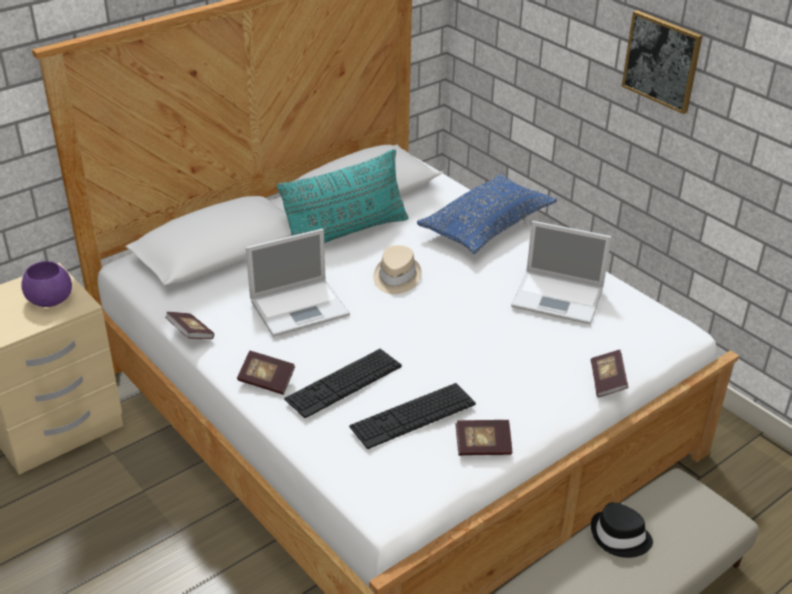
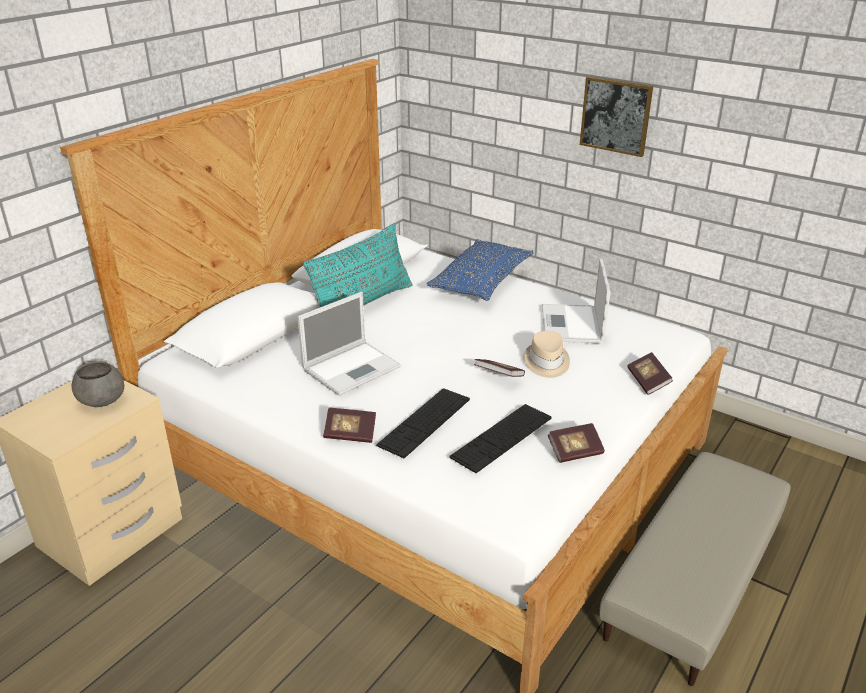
camera: 15 degrees left, 5 degrees down
(50, 299) = (102, 399): purple bowl -> grey bowl
(190, 334) = (257, 407): book -> book (499, 376)
(396, 277) = (426, 331): beige hat -> beige hat (546, 362)
(559, 298) = (572, 325): laptop -> laptop turned 90 degrees clockwise
(620, 537) = (690, 515): black hat -> none

